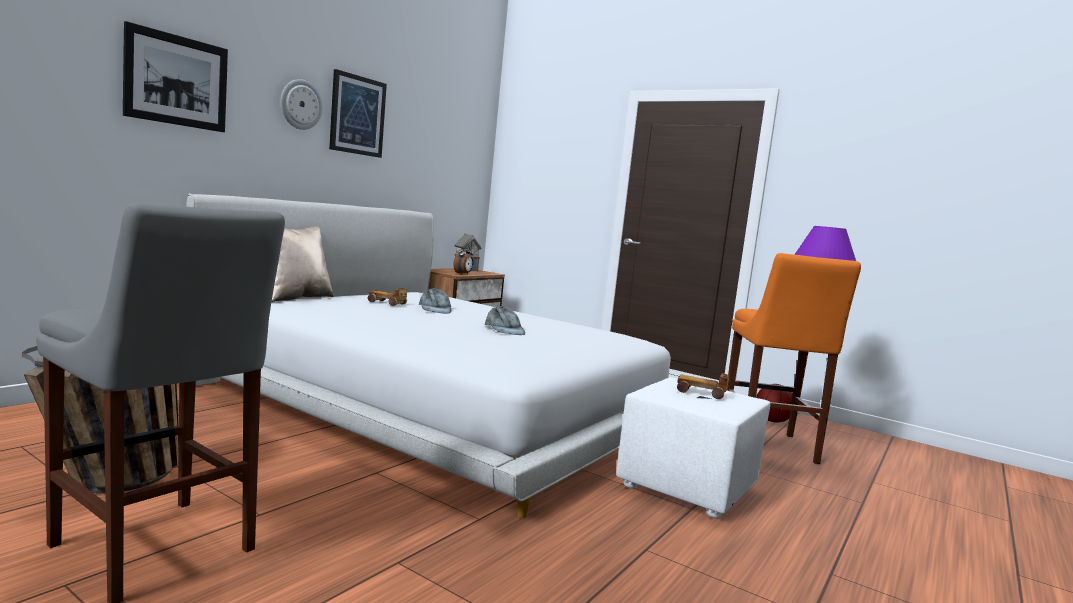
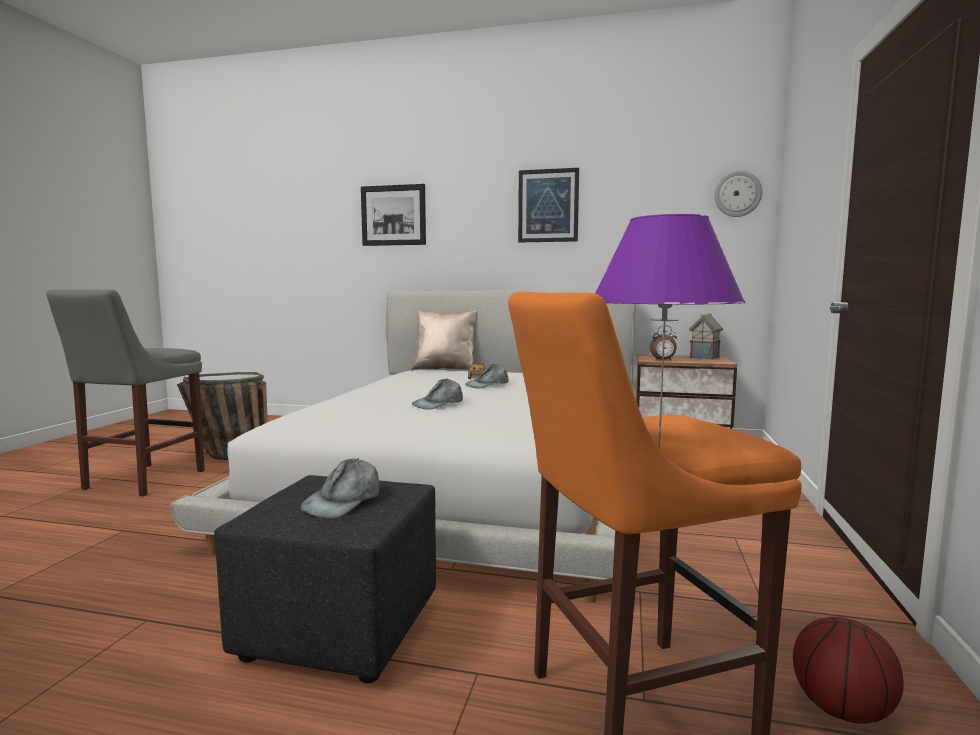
camera: 70 degrees right, 0 degrees up
(300, 104) = (488, 209): wall clock -> wall clock (737, 194)
(686, 486) = (342, 629): white ottoman -> black ottoman
(702, 393) = (344, 501): toy car -> grey cap

